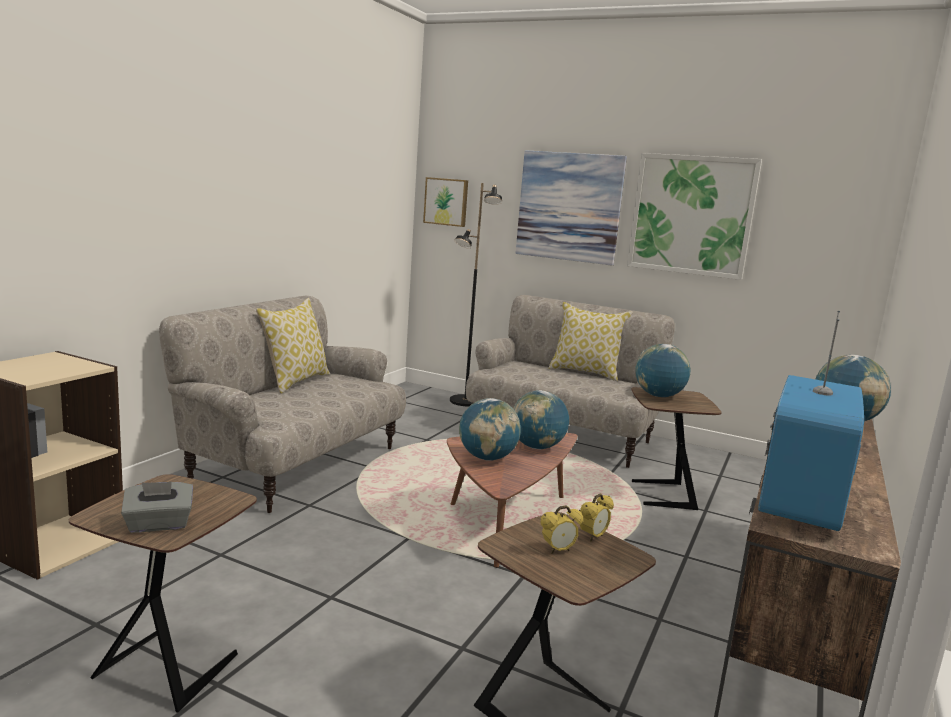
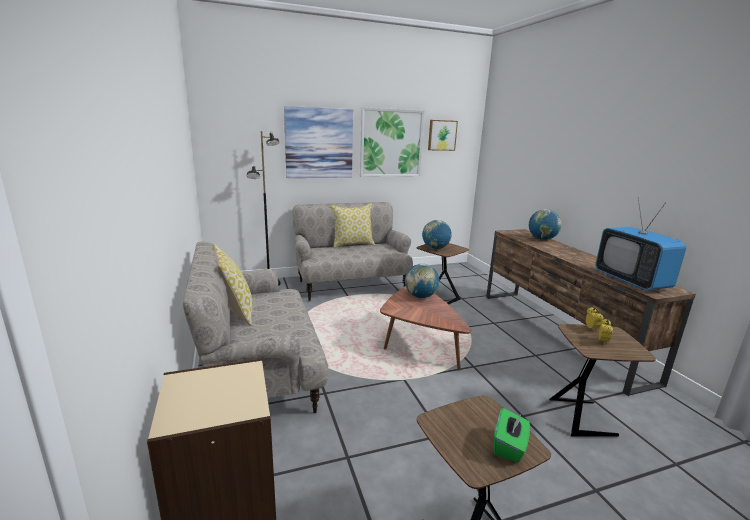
camera: 45 degrees left, 5 degrees up
(158, 525) = (509, 446): grey tissue box -> green tissue box
(446, 202) = (223, 145): picture -> picture (442, 135)
(487, 458) = (420, 313): globe -> none

